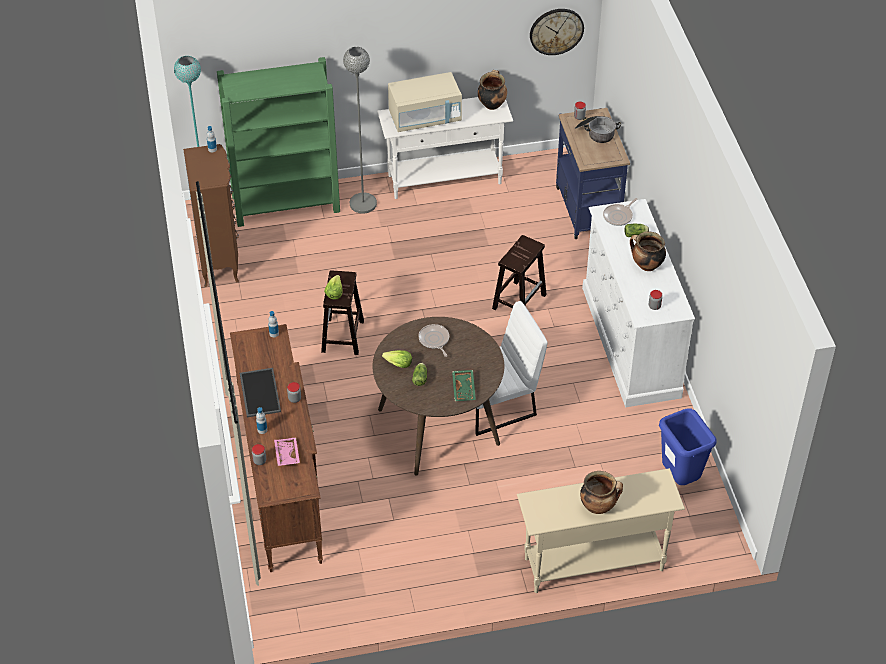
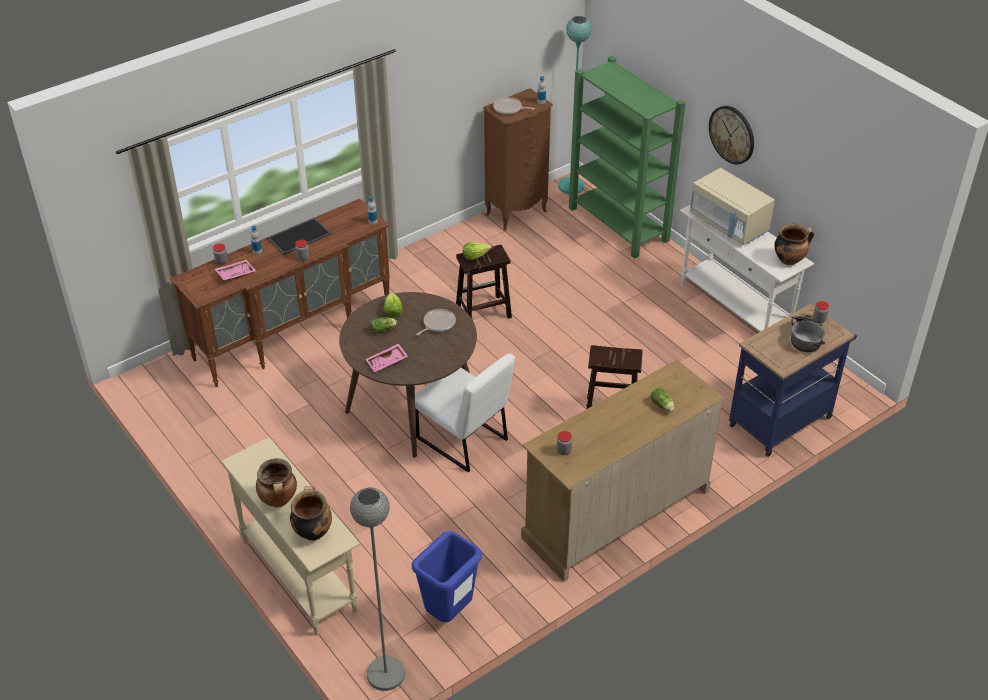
camera: 65 degrees right, 5 degrees down
(363, 204) = (656, 268): grey floor lamp -> grey floor lamp (385, 674)
(464, 389) = (387, 362): green tray -> pink tray
(556, 31) = (877, 230): wall clock -> wall clock (732, 134)
(619, 216) = (680, 385): frying pan -> frying pan (509, 109)
(630, 342) = (615, 514): white dresser -> brown dresser
(646, 265) = (621, 427): cooking pot -> cooking pot (312, 531)

